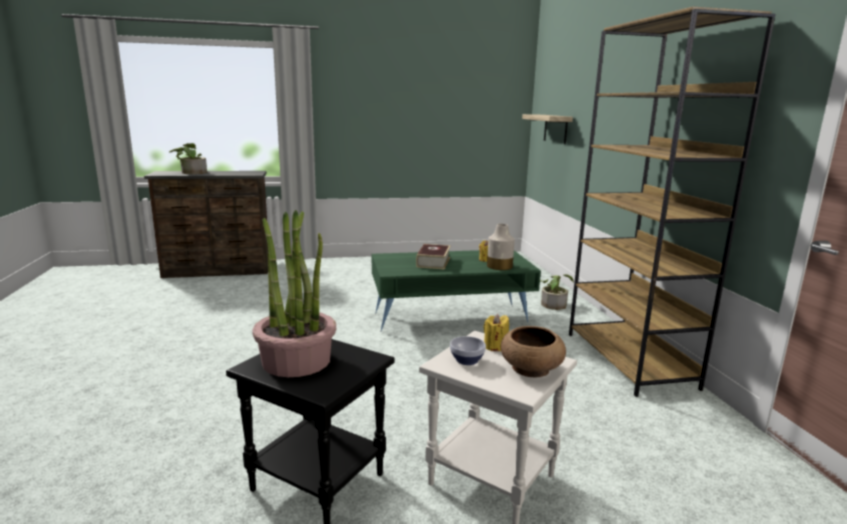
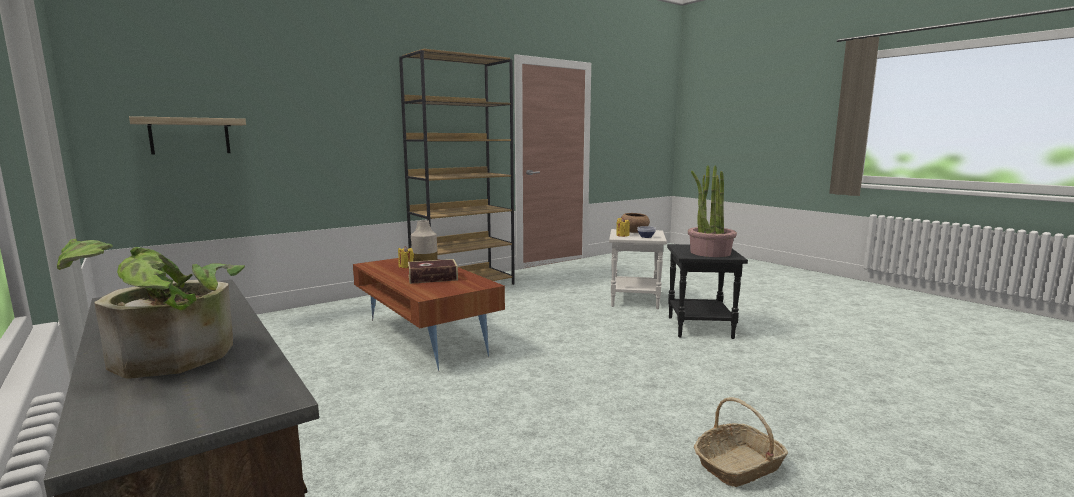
camera: 115 degrees left, 5 degrees down
(126, 364) = (738, 466): none -> basket
(450, 318) = (424, 337): green coffee table -> brown coffee table
(554, 303) = (354, 308): potted plant -> none

